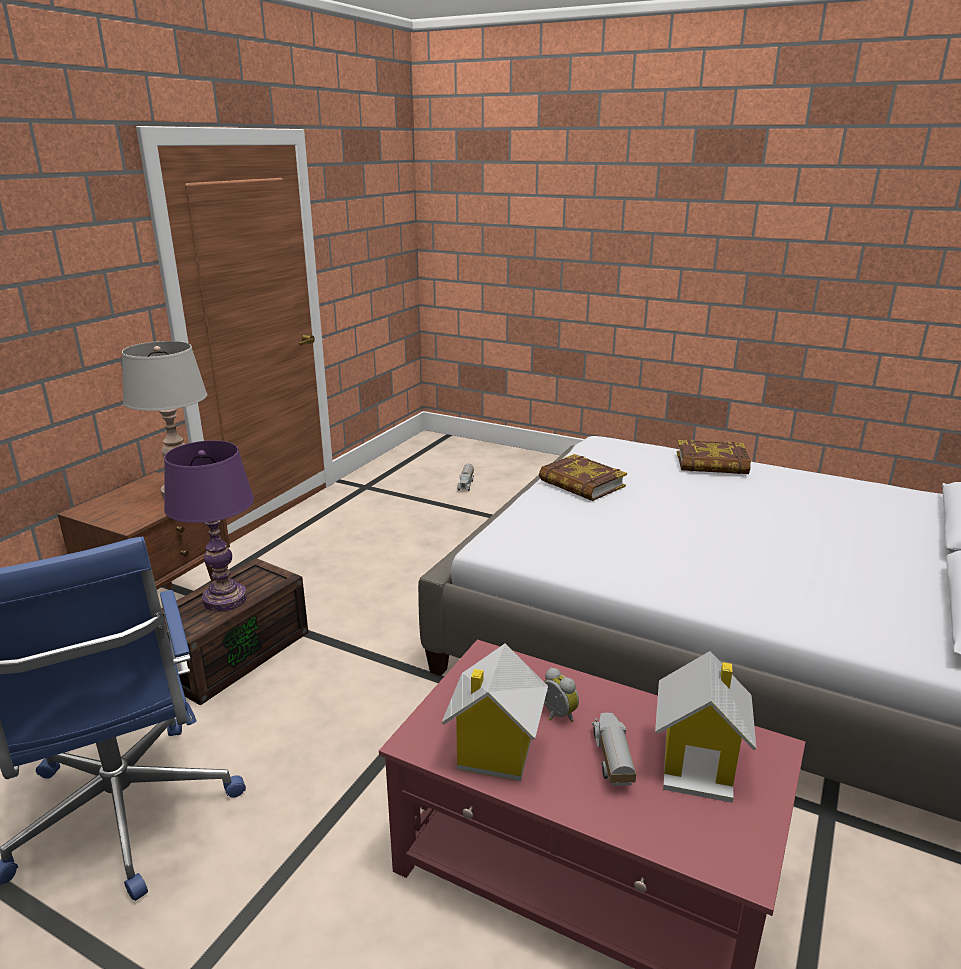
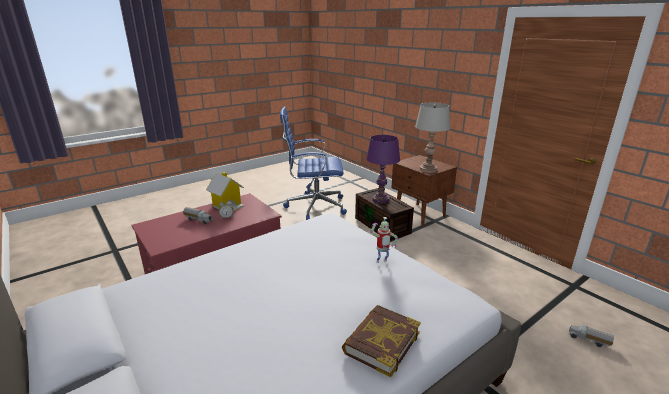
camera: 115 degrees right, 0 degrees up
(581, 484) = (382, 262): book -> toy robot
(698, 763) = (176, 233): toy house -> none

